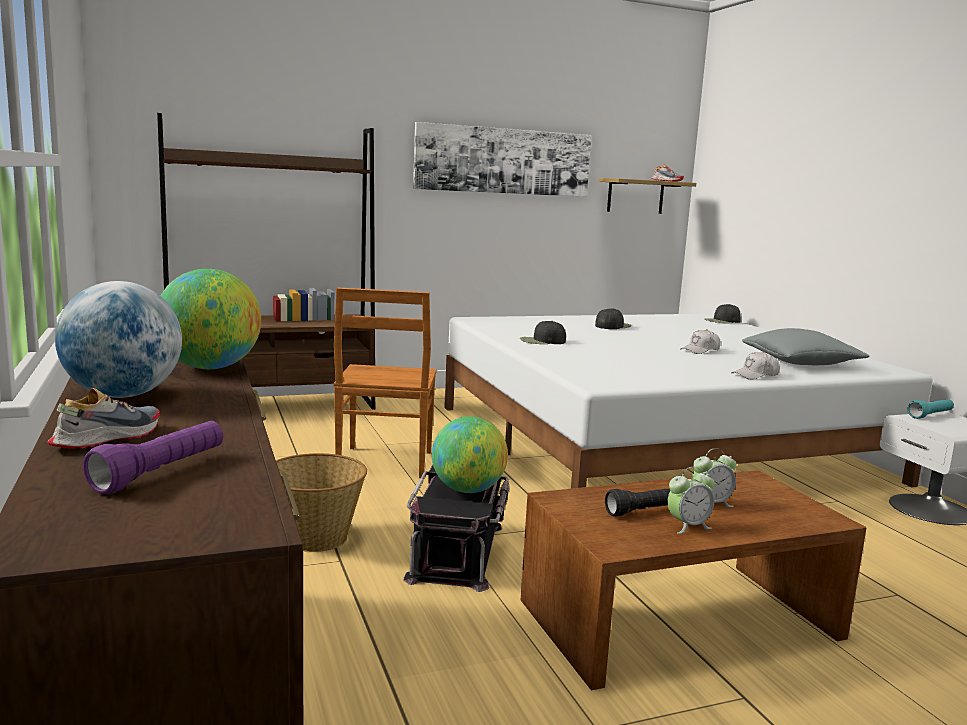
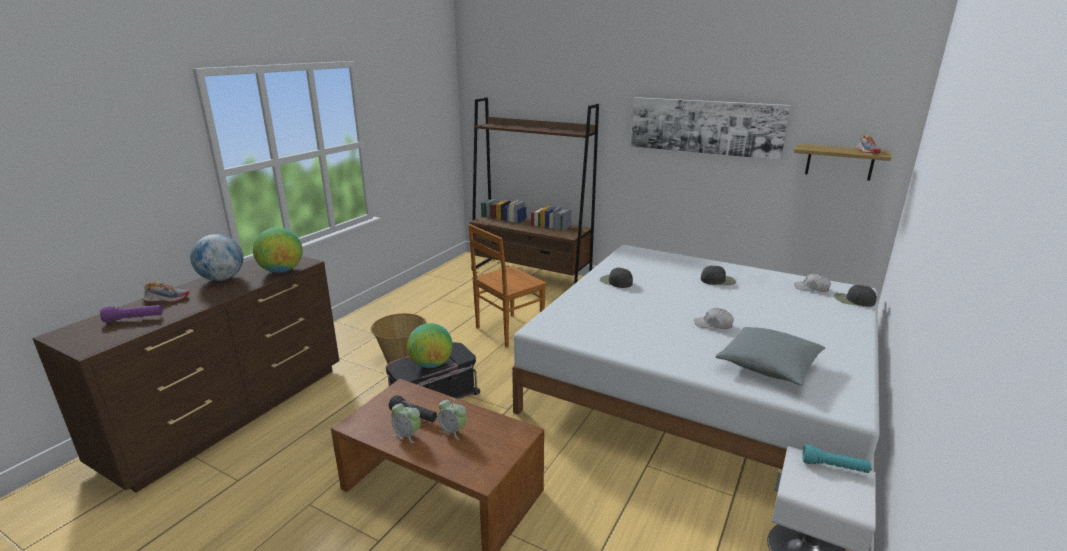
camera: 50 degrees right, 10 degrees up
(755, 375) = (677, 362): white cap -> white cap (811, 288)

